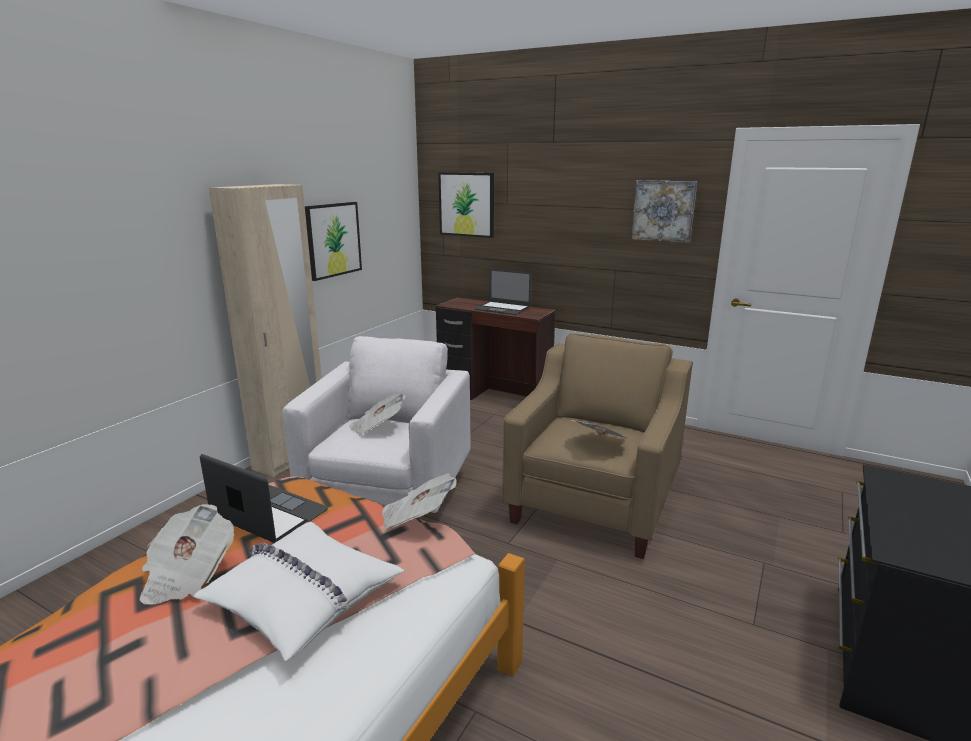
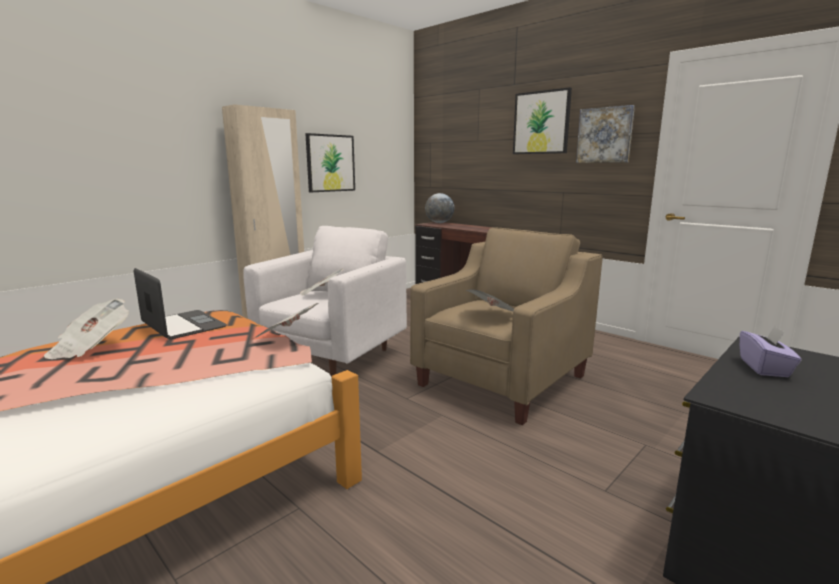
camera: 15 degrees right, 5 degrees down
(302, 597) = (153, 369): white pillow -> none
(462, 301) = (439, 223): none -> globe
(467, 204) = (447, 143): picture -> picture (541, 122)
(502, 308) = (467, 227): laptop -> none
(908, 507) = (764, 368): none -> purple tissue box

